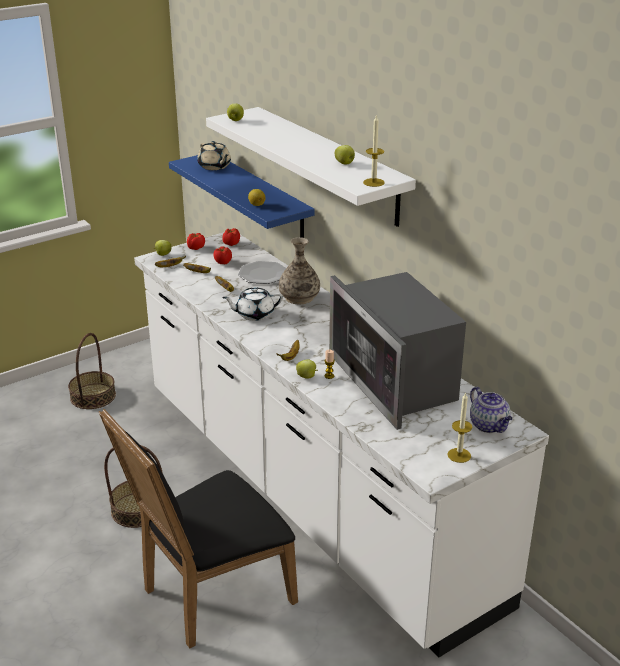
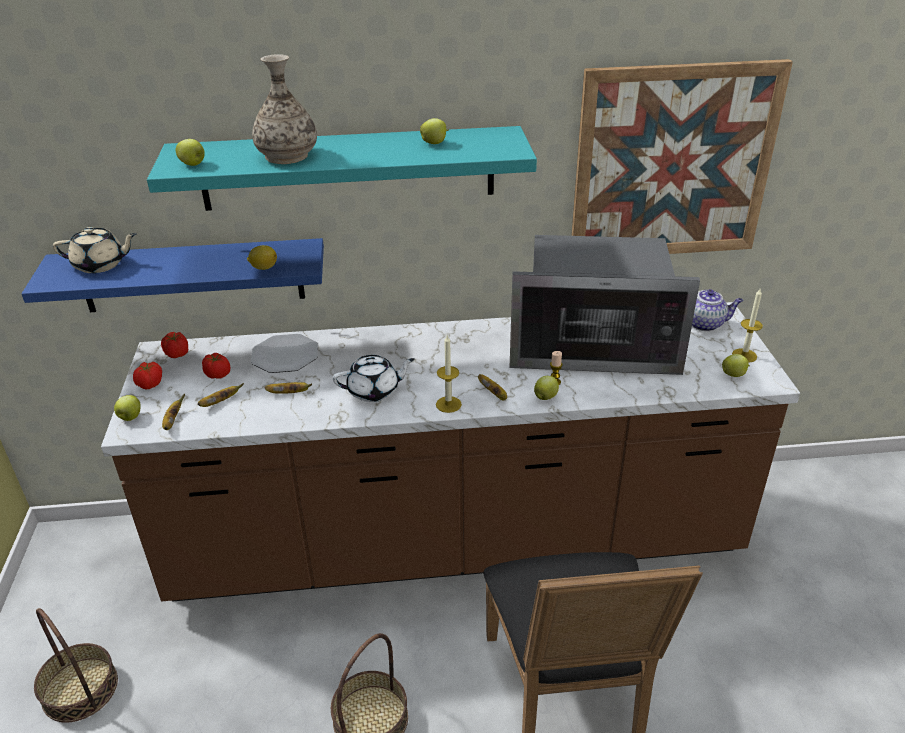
camera: 60 degrees left, 5 degrees up
(254, 314) = (374, 391): white teapot -> white teapot turned 120 degrees counterclockwise
(299, 297) = (369, 348): vase -> vase (287, 156)
(310, 492) = (455, 543): white counter -> brown counter
(329, 165) = (348, 168): white shelf -> turquoise shelf
(373, 182) = (508, 143): candle -> candle (448, 404)
(422, 454) = (734, 375): none -> apple
(510, 266) = (672, 163): none -> picture

